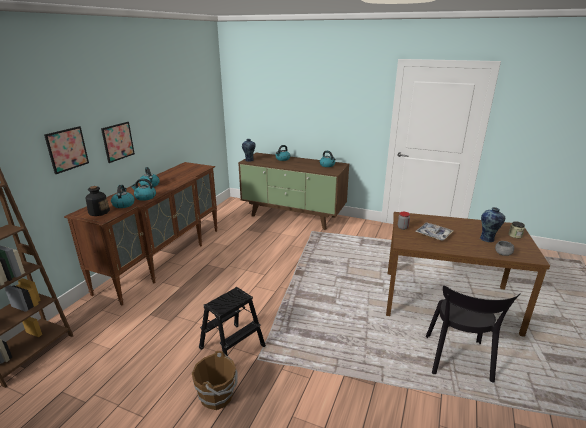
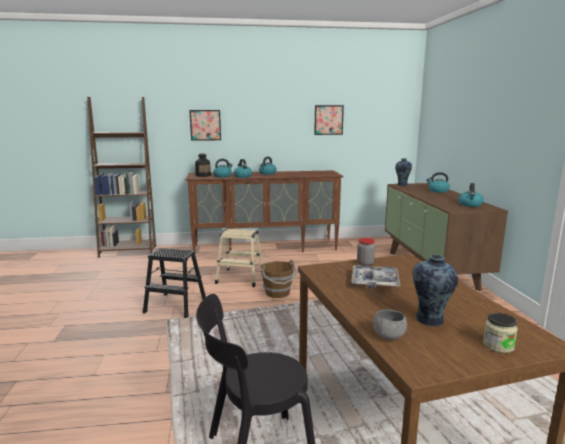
camera: 60 degrees right, 10 degrees down
(118, 141) = (255, 130): picture -> picture (328, 120)
(214, 293) = (240, 277): none -> beige step ladder
(218, 396) = (114, 317): brown bucket -> brown bucket (278, 293)

